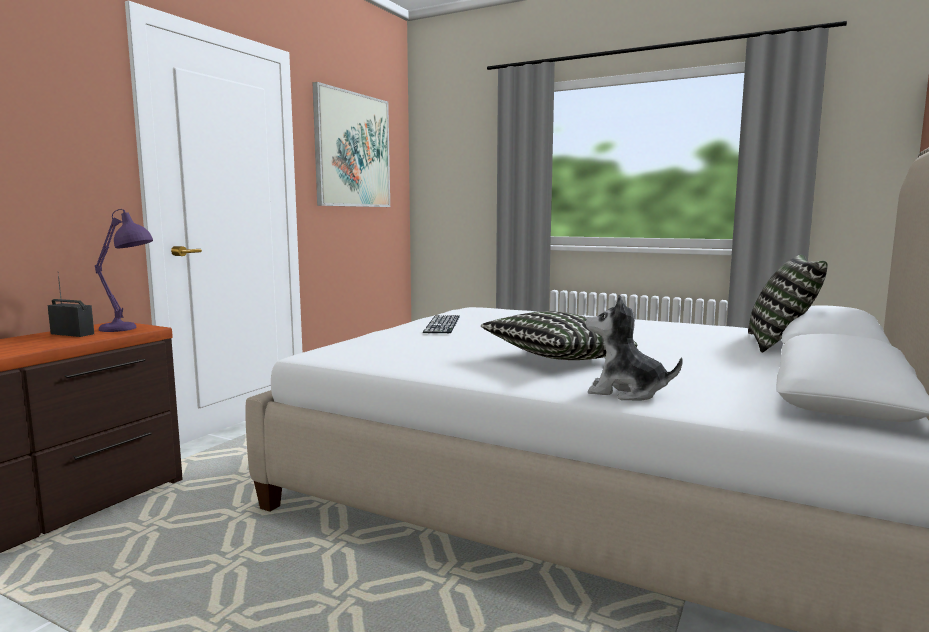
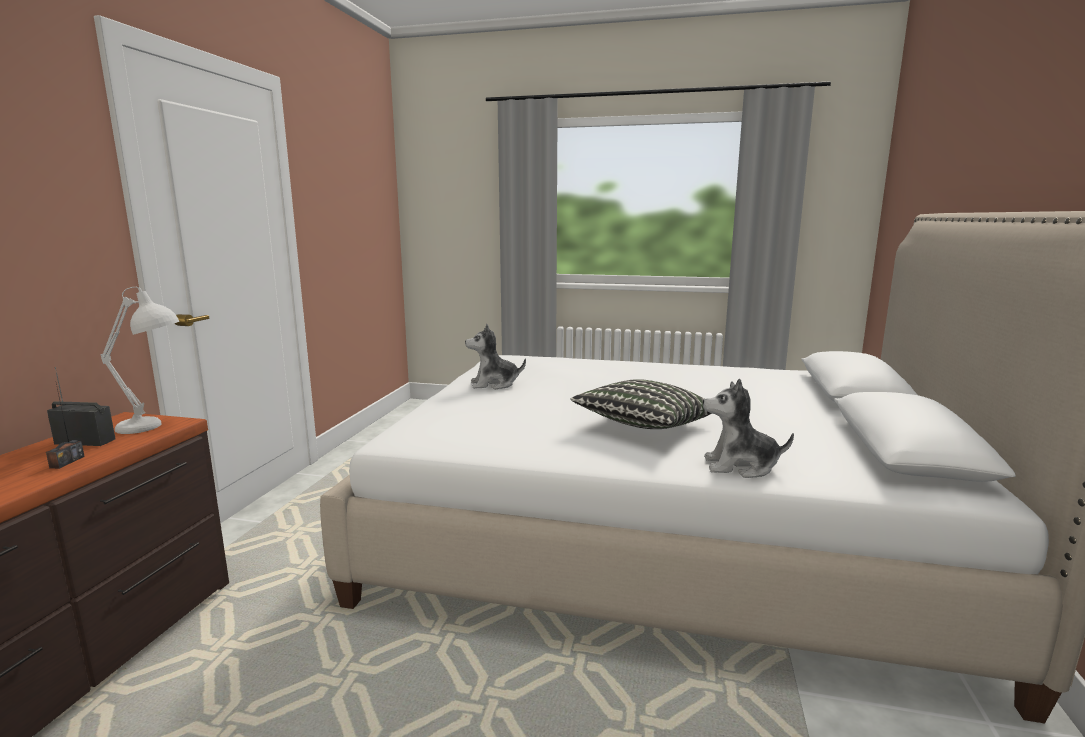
camera: 15 degrees left, 5 degrees up
(48, 343) = (67, 462): none -> radio
(129, 329) = (155, 427): purple table lamp -> white table lamp
(352, 150) = (347, 186): picture -> none
(442, 324) = (494, 384): keyboard -> plush toy
(780, 344) = (810, 388): pillow -> none

